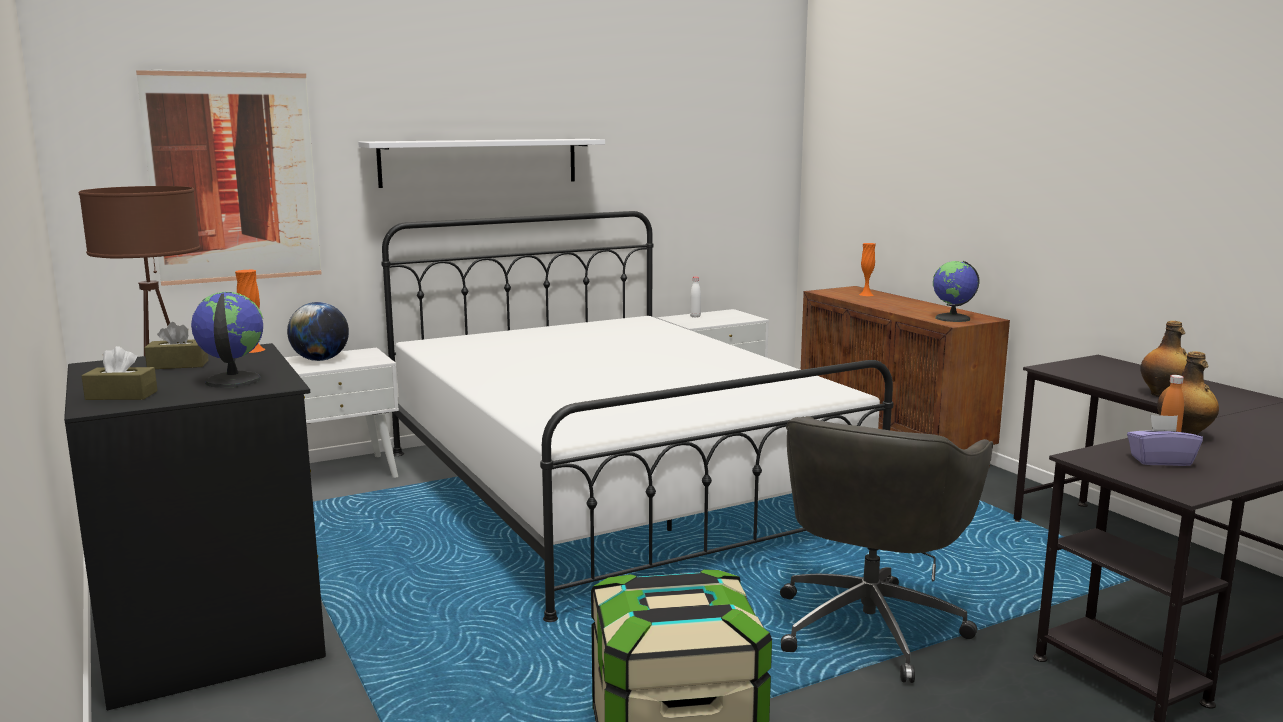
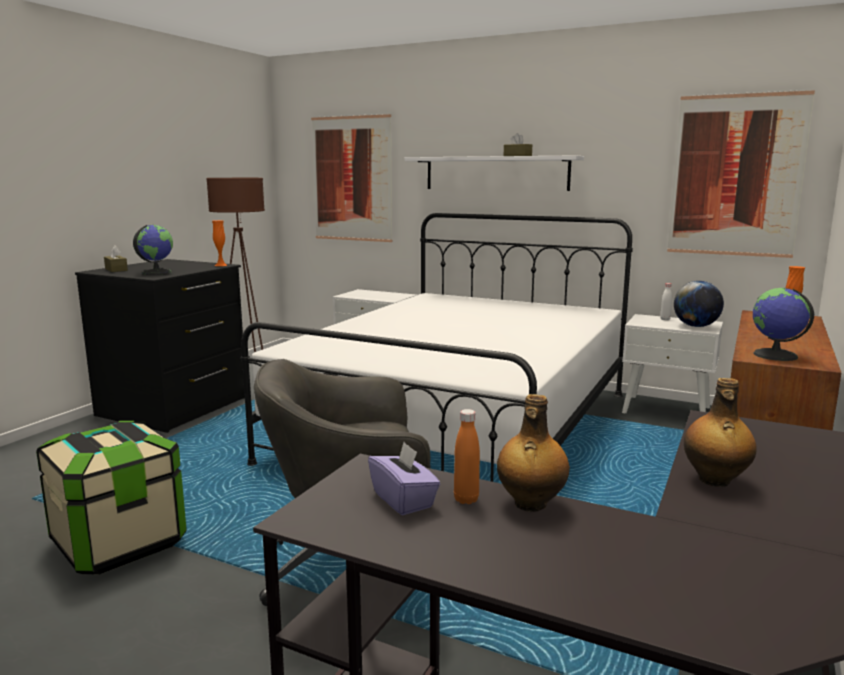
camera: 55 degrees right, 0 degrees up
(178, 365) = (178, 265): brown tissue box -> brown tissue box (517, 156)
(320, 360) = (373, 294): globe -> globe (696, 326)
(730, 158) = (736, 175): none -> picture

